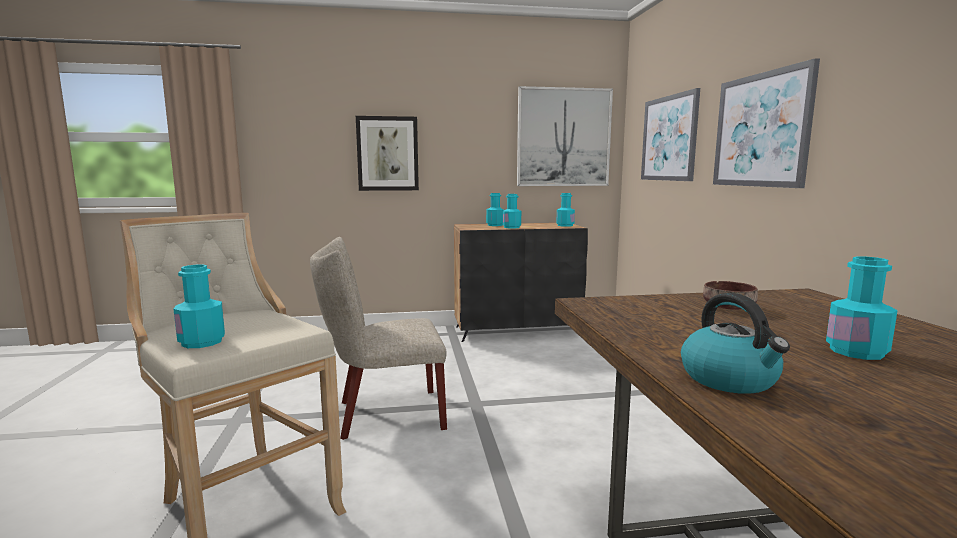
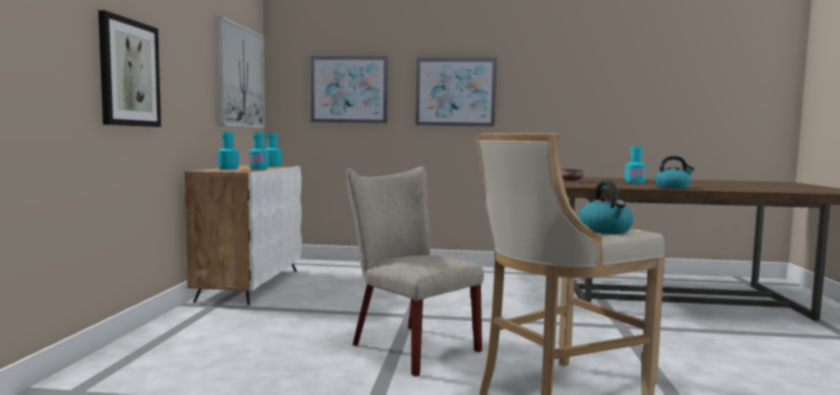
camera: 75 degrees left, 5 degrees down
(202, 342) = (605, 230): turquoise bottle -> kettle
(383, 415) = (408, 346): beige chair -> beige chair turned 135 degrees clockwise
(517, 331) = (250, 284): black cabinet -> white cabinet

